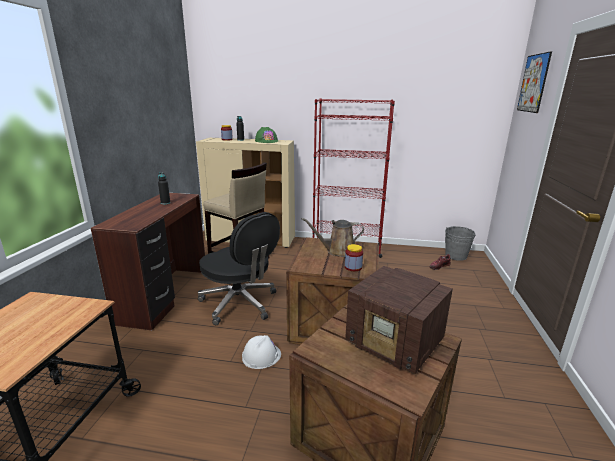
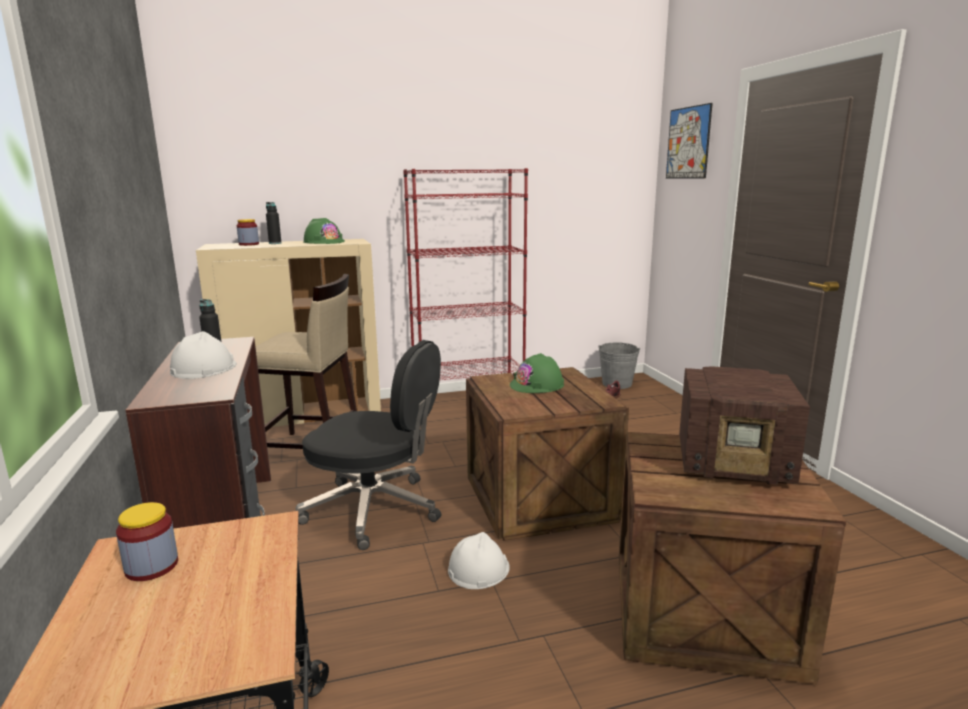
camera: 25 degrees left, 5 degrees down
(150, 210) = (203, 368): none -> white hard hat
(338, 251) = (537, 385): brown watering can -> green hard hat
(353, 267) = (581, 398): jar -> jar (151, 566)

